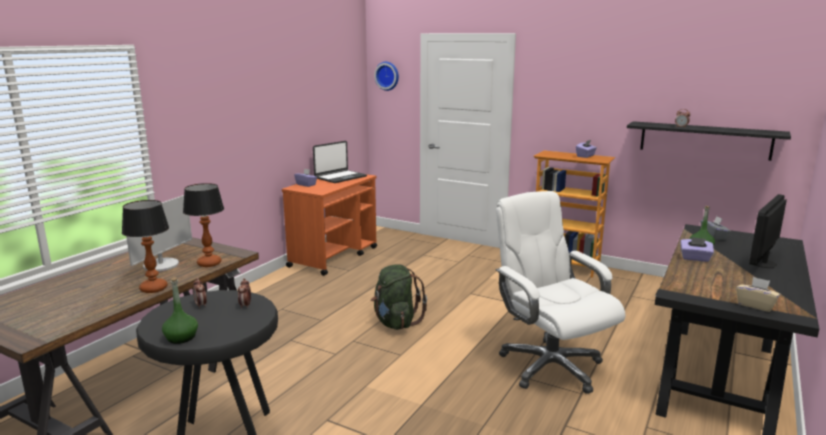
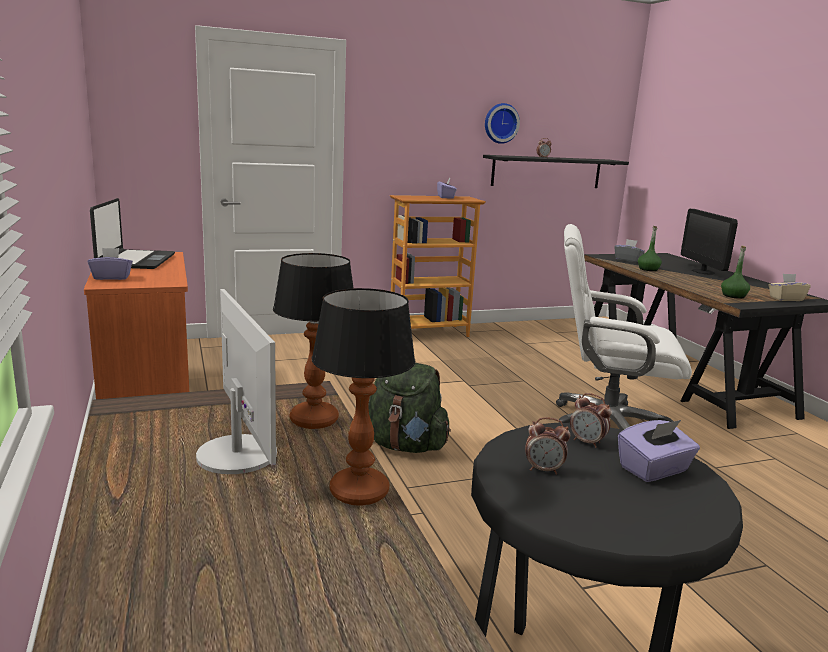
camera: 50 degrees left, 0 degrees up
(181, 338) = (680, 520): green bottle -> green bottle (733, 296)
(387, 76) = (133, 91): wall clock -> wall clock (500, 123)
(695, 258) = (669, 277): purple tissue box -> purple tissue box (654, 470)

